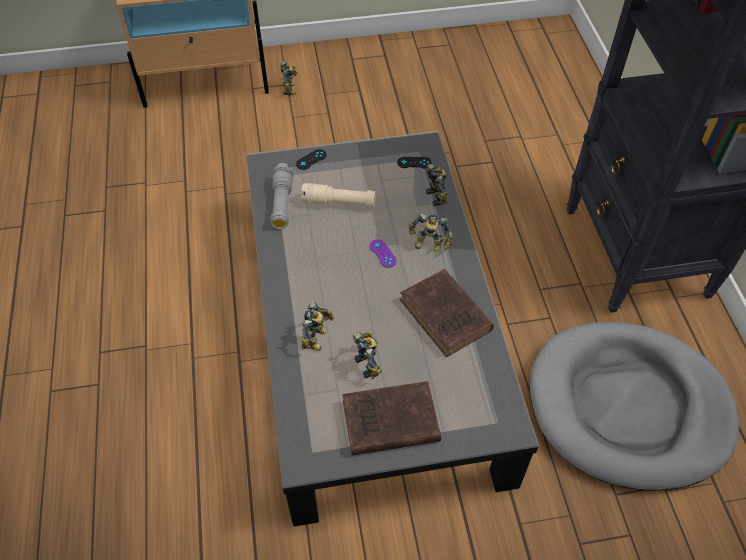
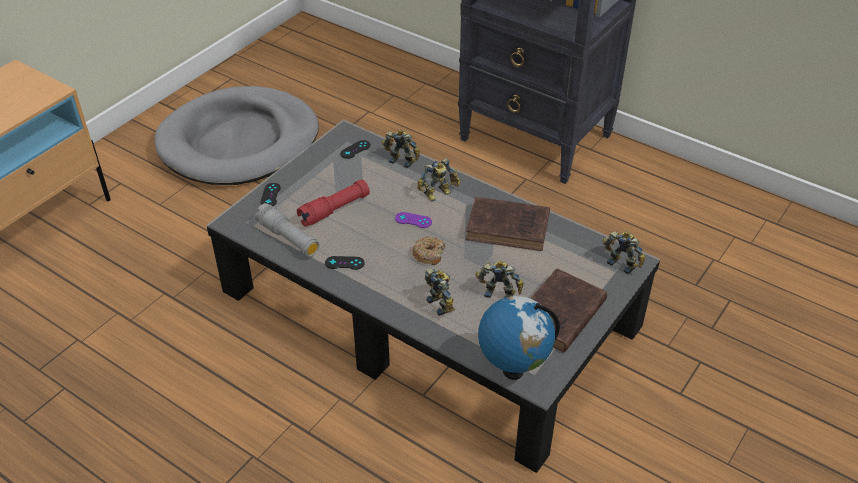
camera: 45 degrees left, 10 degrees down
(290, 89) = (128, 184): toy robot -> toy robot (622, 262)
(293, 251) = (344, 263): none -> black game controller
(299, 434) = (513, 369): none -> globe
(339, 203) = (334, 210): beige flashlight -> red flashlight
(358, 291) = (429, 254): none -> donut
(628, 407) = (643, 231): grey dog bed -> grey dog bed (239, 142)

